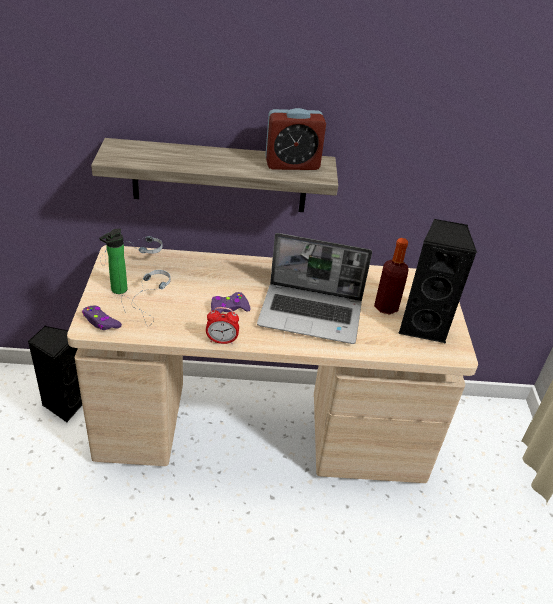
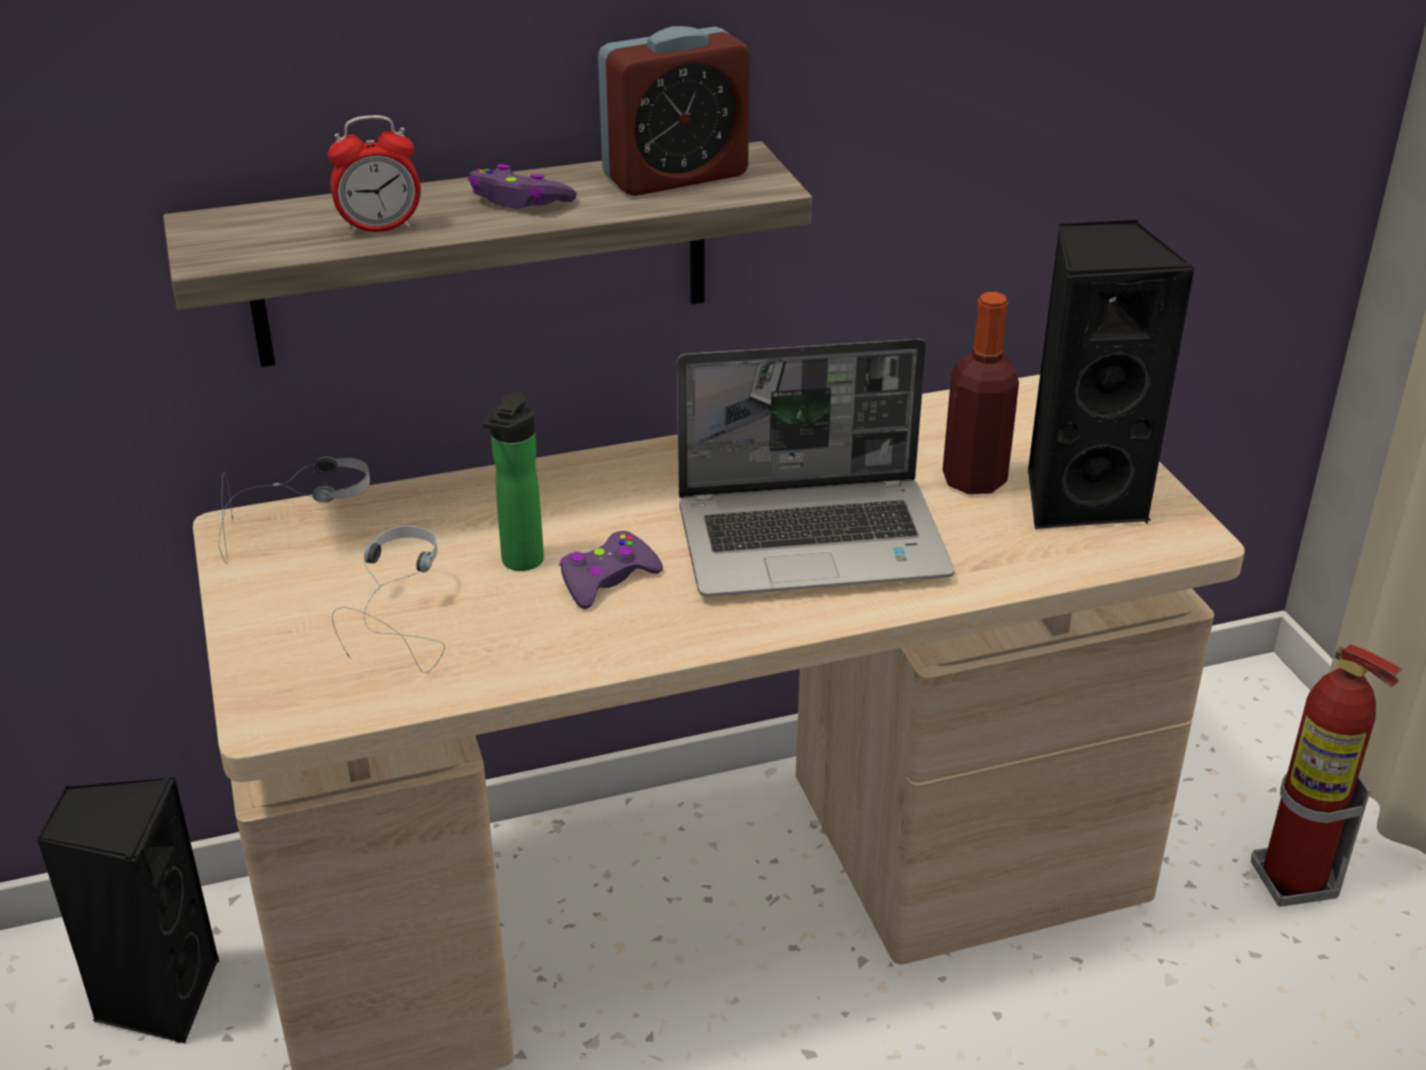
camera: 15 degrees left, 5 degrees down
(101, 322) = (296, 696): purple game controller -> purple game controller (519, 201)
(117, 290) = (296, 612): bottle -> bottle (520, 563)
(222, 341) = (633, 656): alarm clock -> alarm clock (380, 228)
(487, 493) = (1293, 882): none -> fire extinguisher

